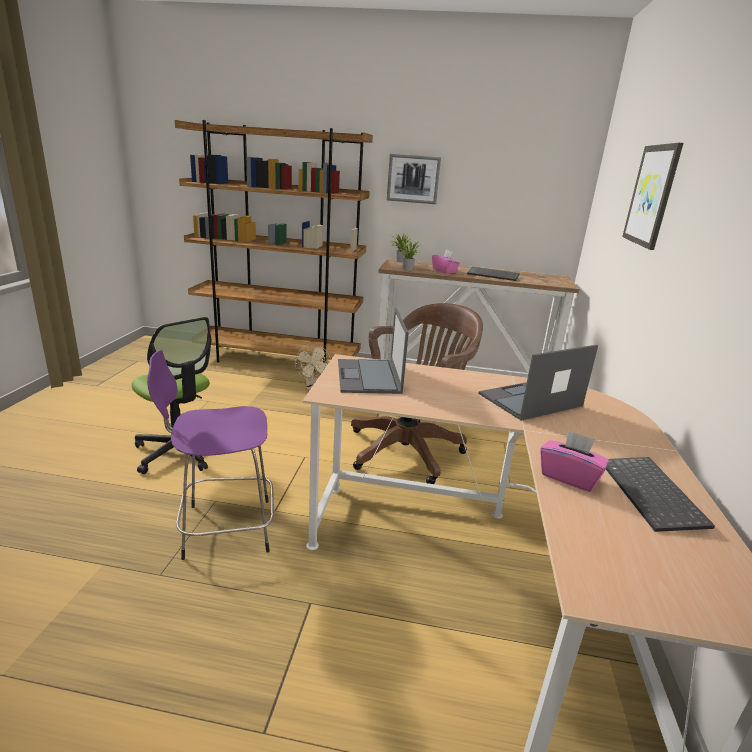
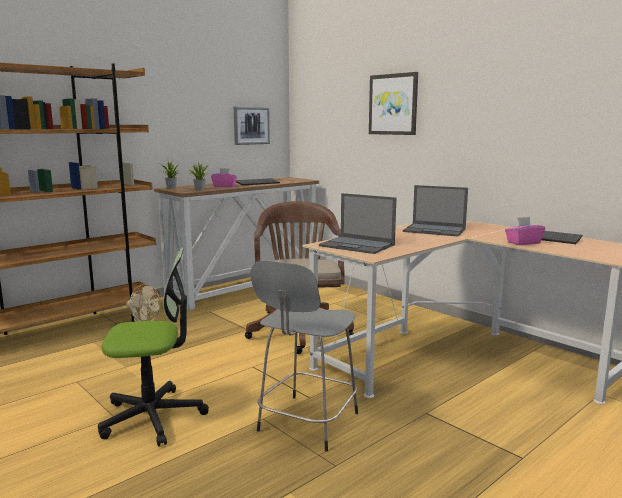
camera: 50 degrees left, 10 degrees down
(224, 528) = (306, 424): purple stool -> grey stool
(413, 179) = (163, 110): picture -> picture (251, 125)
(529, 400) = (435, 230): laptop -> laptop turned 75 degrees counterclockwise

